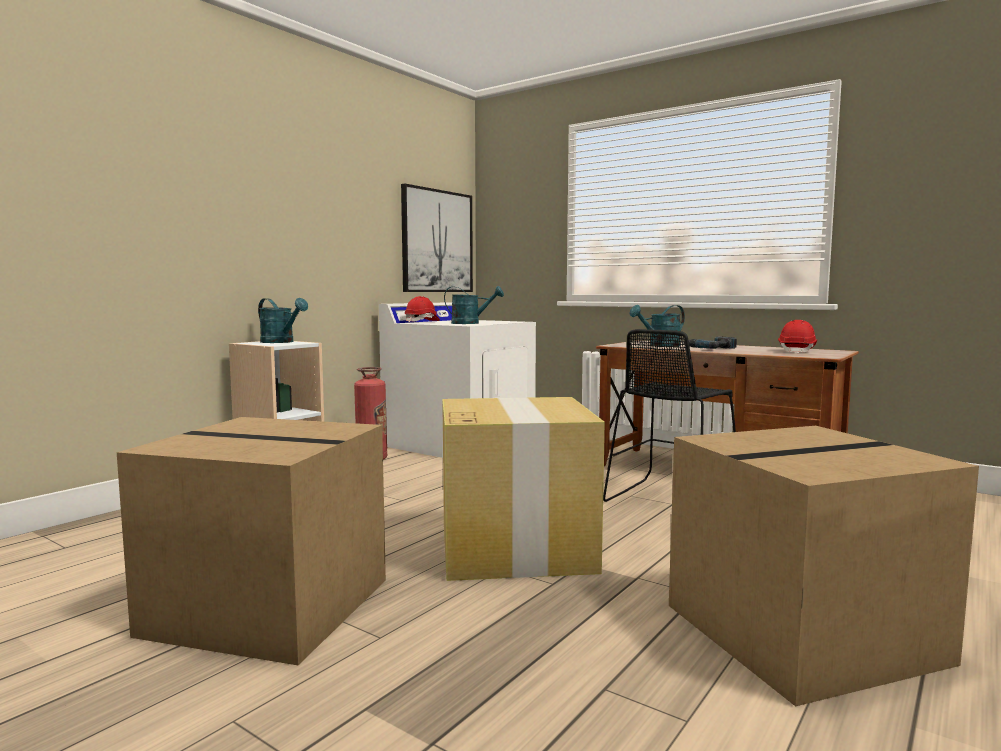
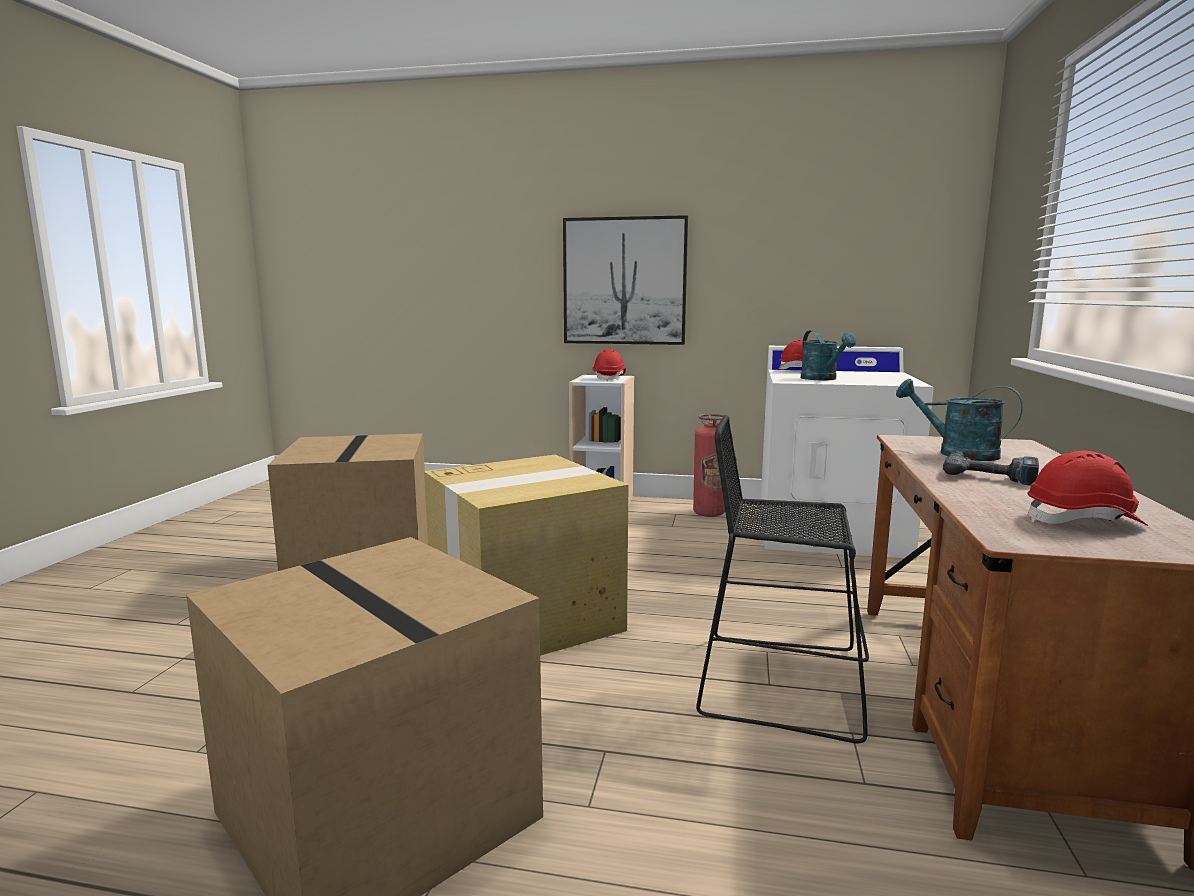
camera: 65 degrees right, 5 degrees up
(281, 342) = (609, 378): turquoise watering can -> red hard hat
(437, 241) = (890, 265): picture -> picture (624, 281)

